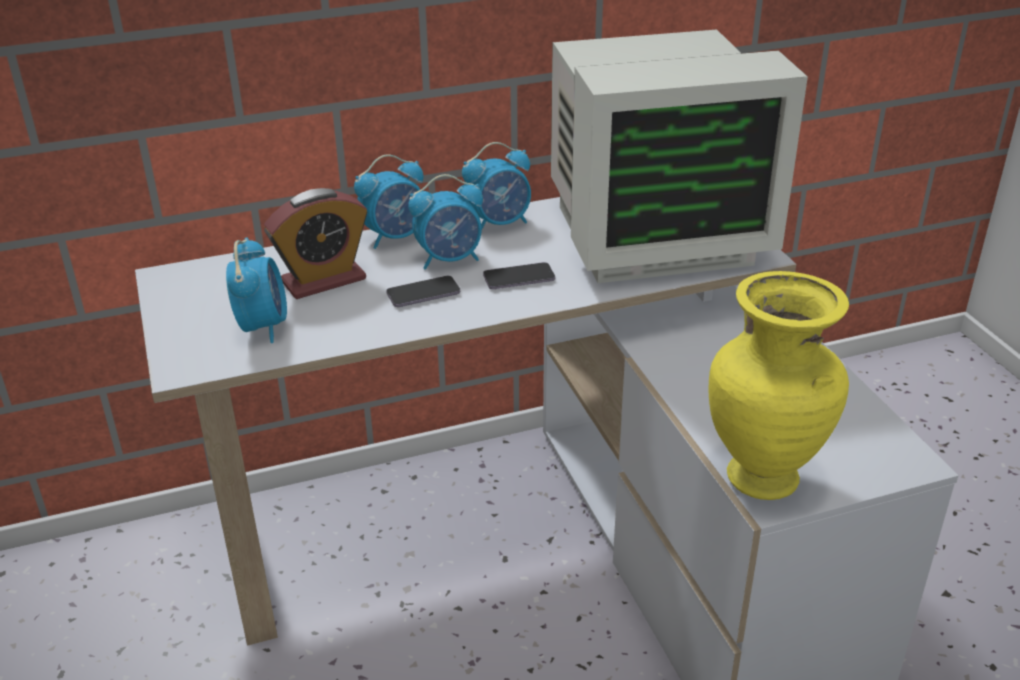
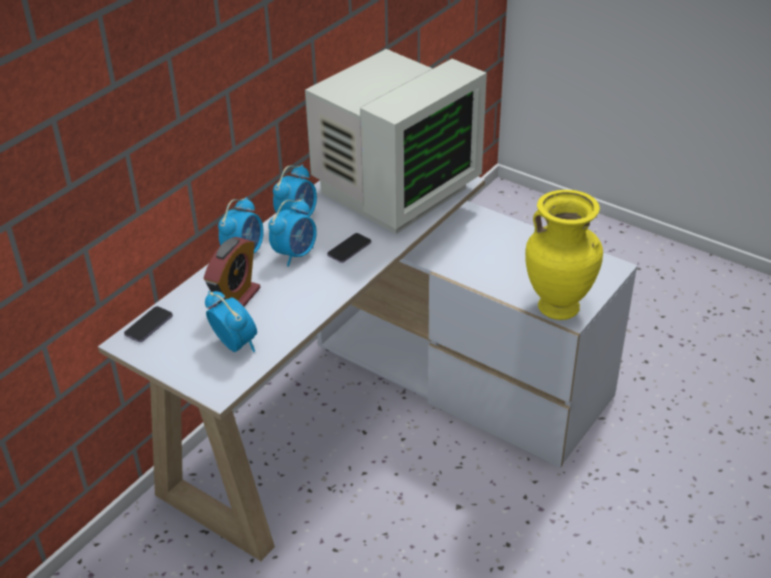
camera: 35 degrees left, 5 degrees up
(423, 294) = (306, 282): phone -> phone (149, 325)

